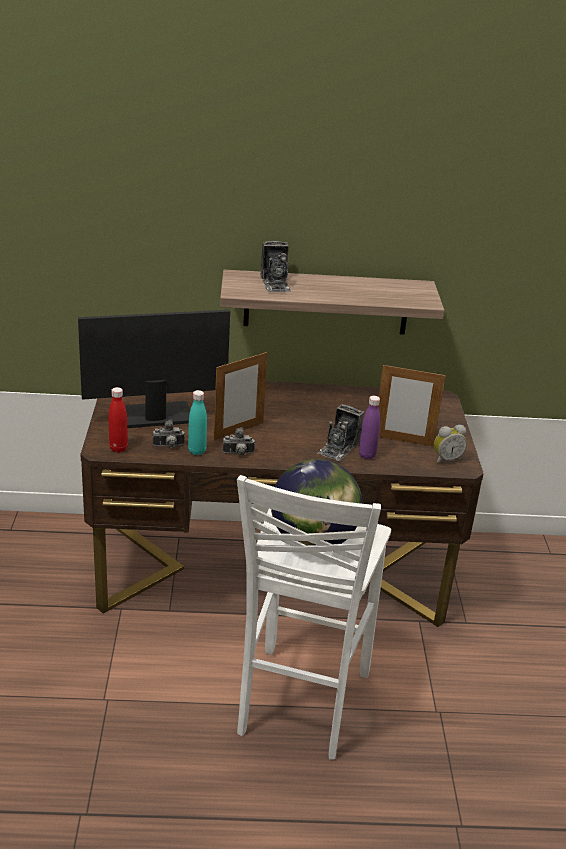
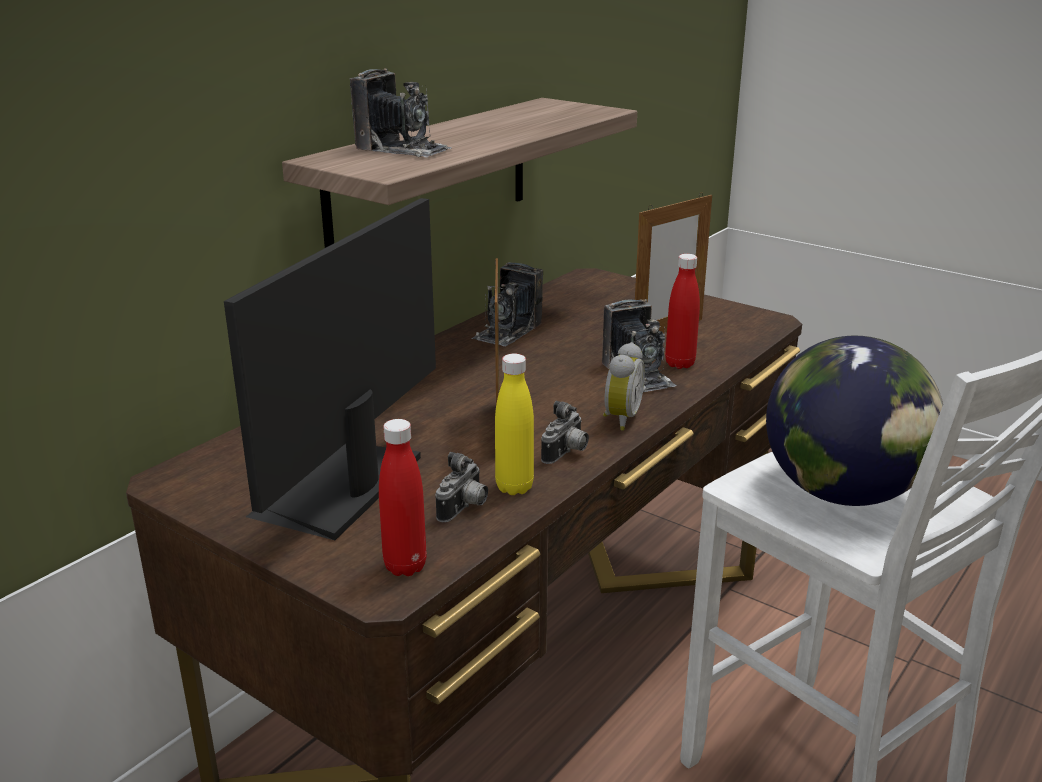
camera: 50 degrees left, 5 degrees down
(197, 451) = (514, 487): turquoise bottle -> yellow bottle
(338, 399) = (508, 331): none -> camera
(367, 455) = (679, 364): purple bottle -> red bottle
(446, 459) = (741, 323): alarm clock -> alarm clock (619, 418)

